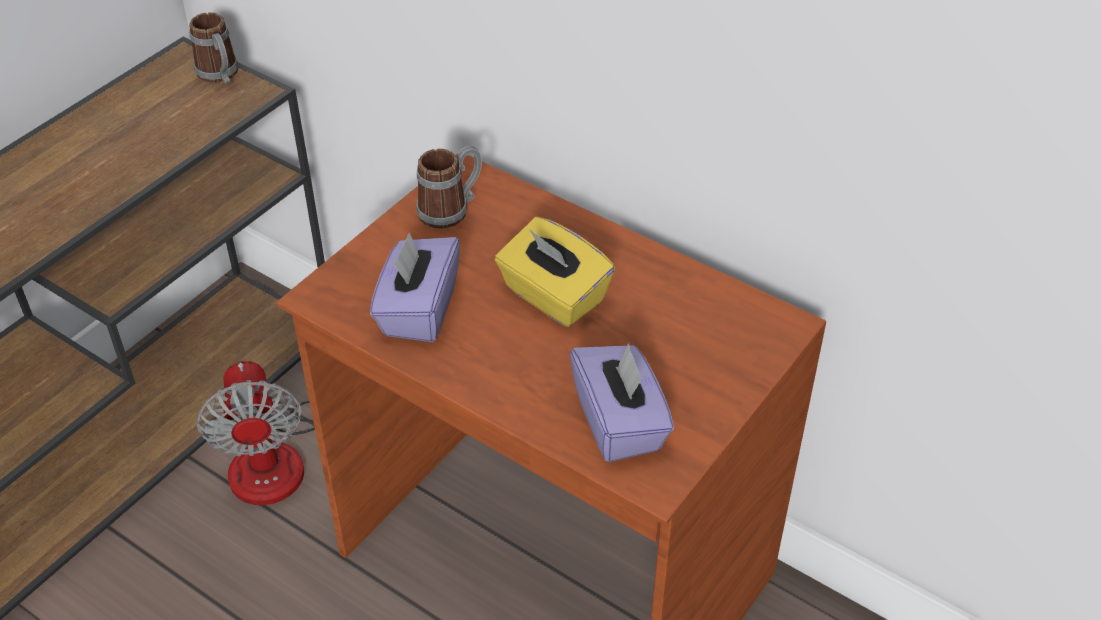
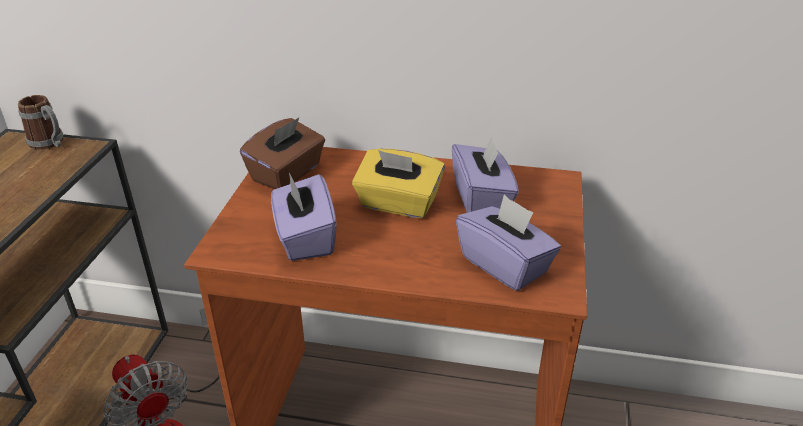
camera: 25 degrees left, 10 degrees down
(451, 209) = (287, 173): mug -> brown tissue box
(661, 321) = (482, 199): none -> purple tissue box

